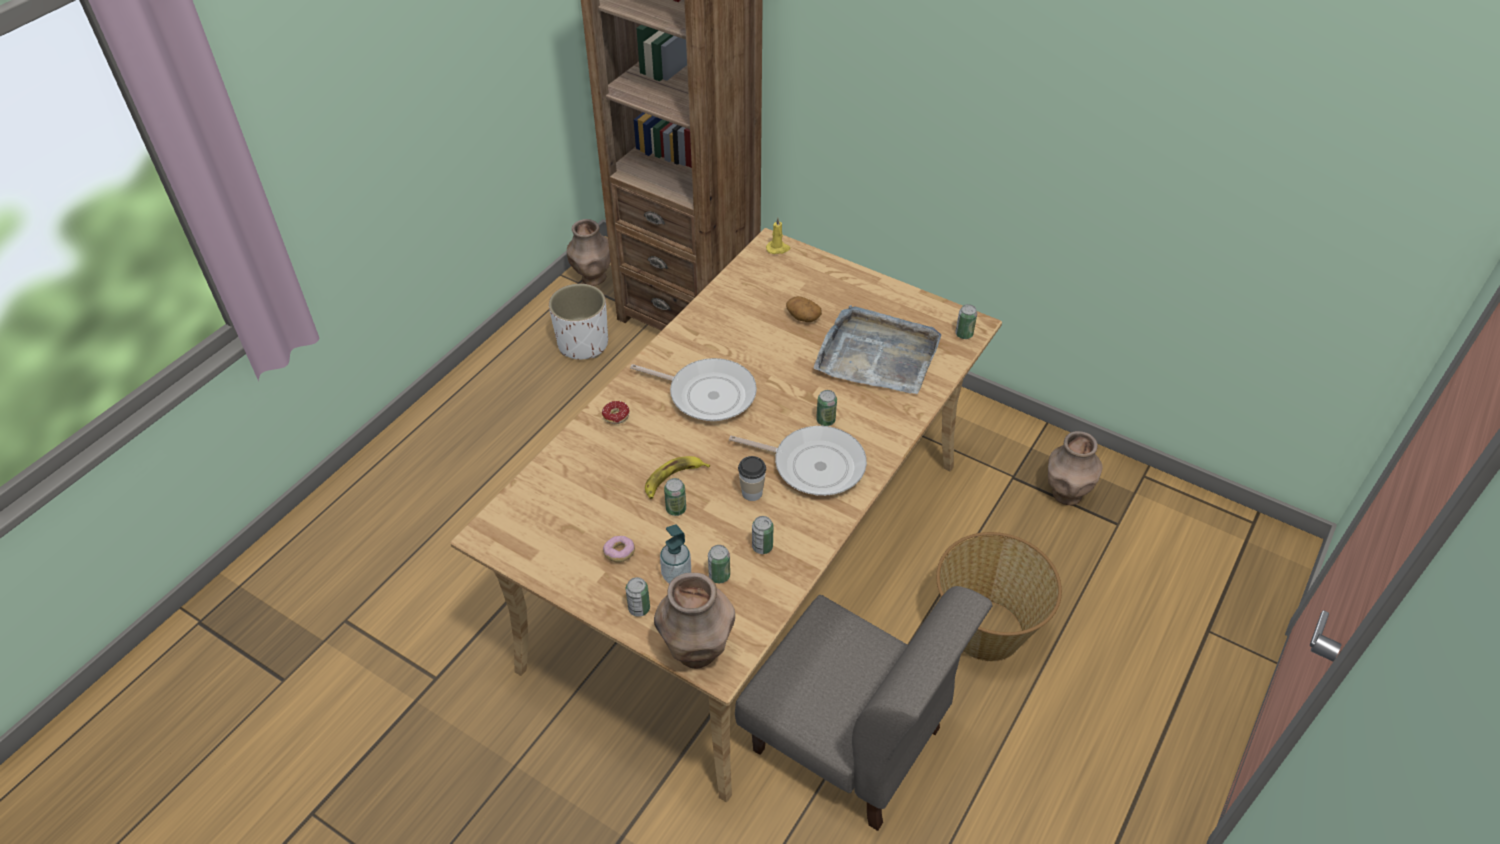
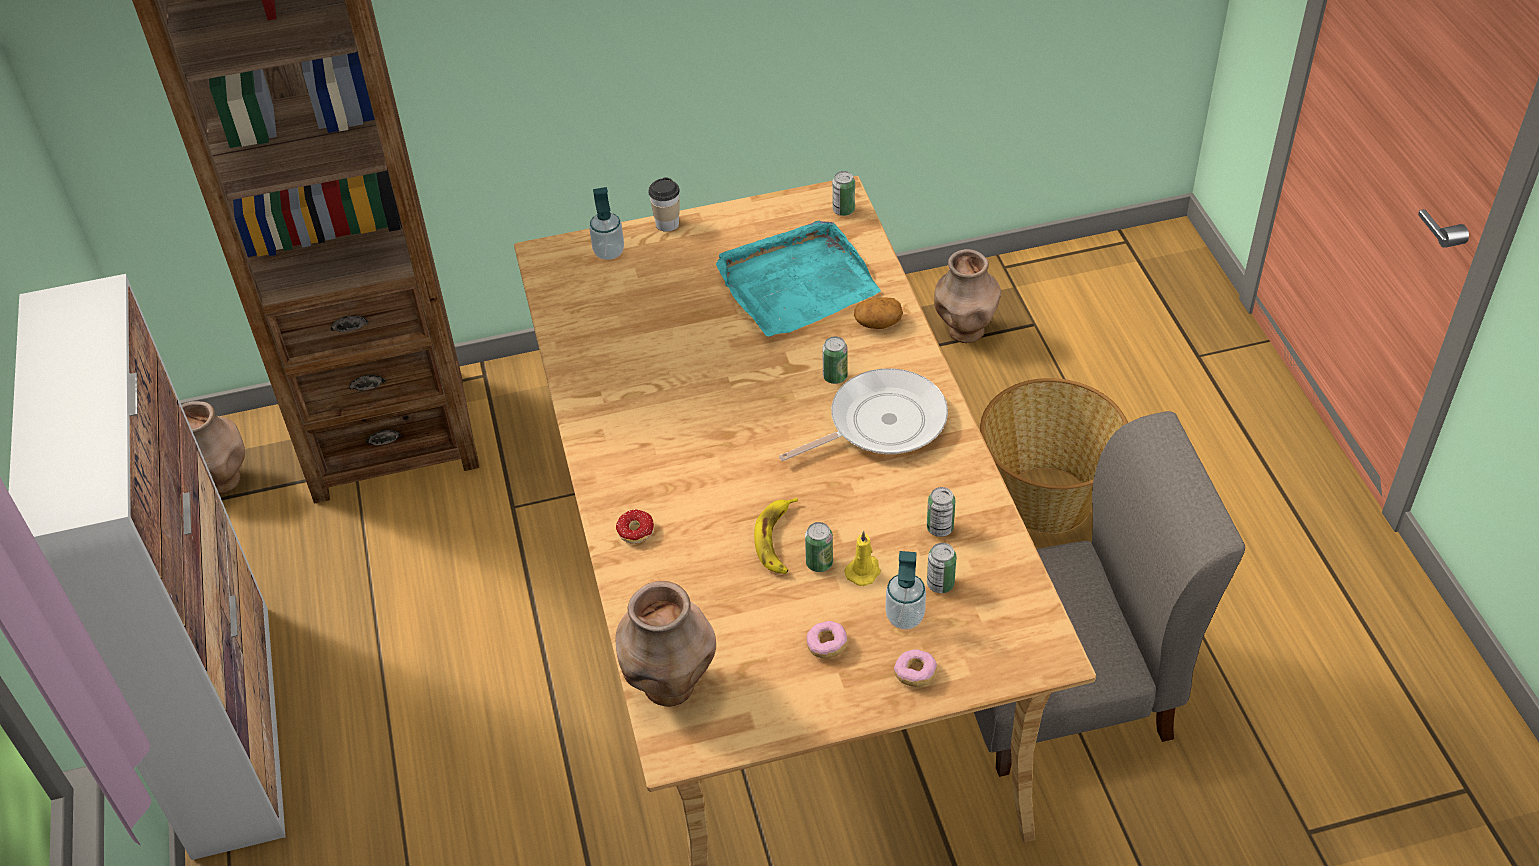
camera: 45 degrees left, 0 degrees up
(461, 394) = (232, 725): none -> cabinet
(583, 344) = (309, 558): white planter -> none
(639, 608) = (915, 673): can -> donut
(696, 652) = (1014, 661): brown vase -> brown vase (669, 686)
(707, 394) = (694, 439): frying pan -> none
(752, 492) = (863, 491): cup -> cup (667, 224)
(778, 248) = (559, 254): yellow candle -> yellow candle (864, 571)
(803, 265) = (609, 252): none -> soap dispenser
(803, 316) = (678, 300): potato -> potato (878, 323)
(877, 355) = (796, 284): grey tray -> turquoise tray

